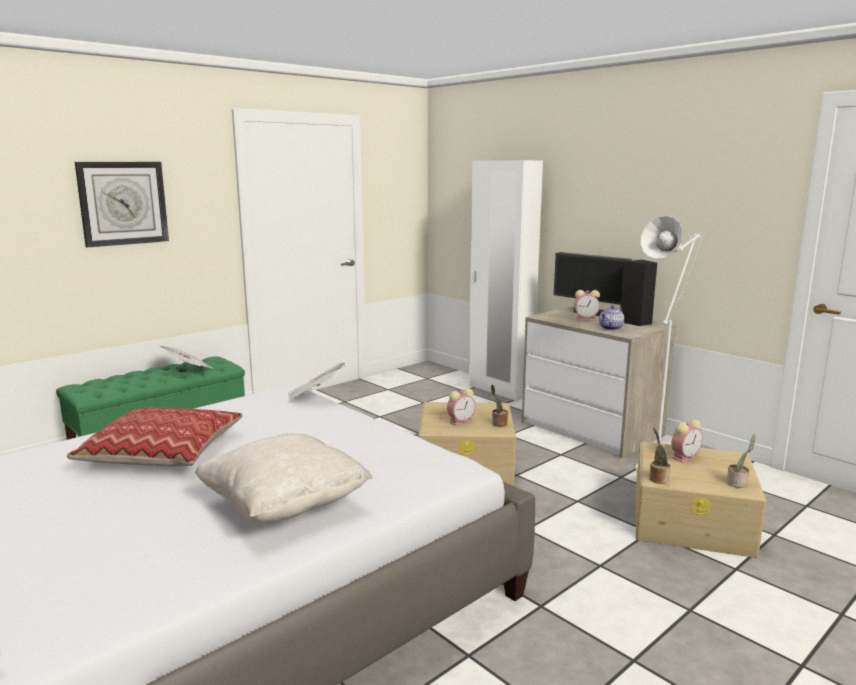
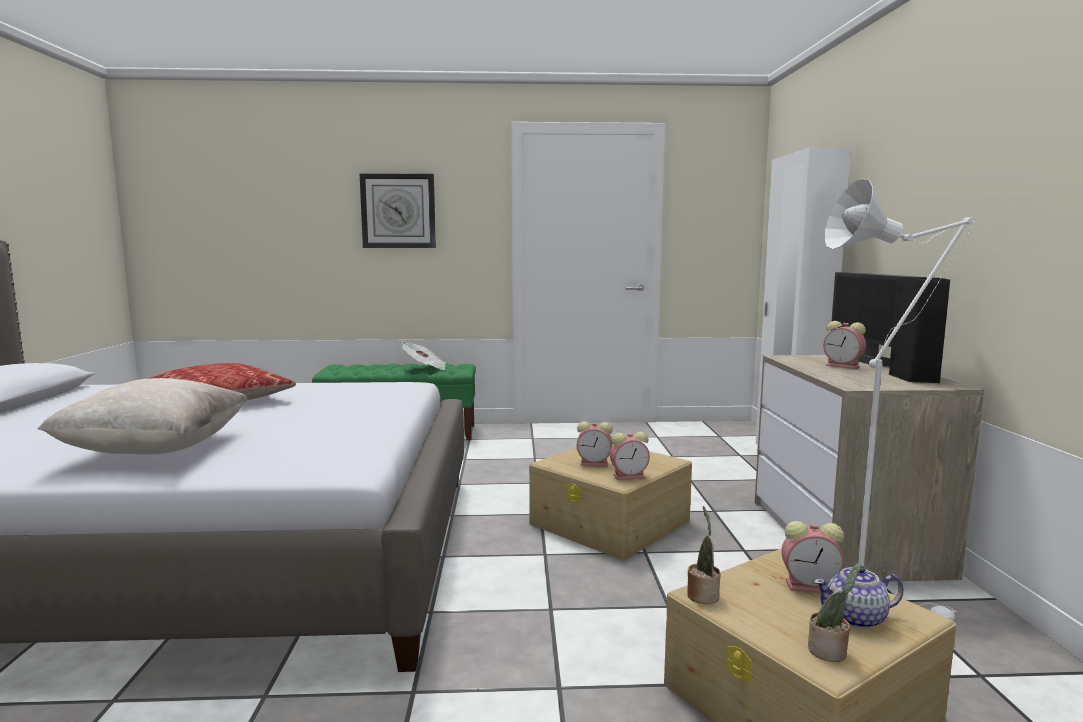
camera: 40 degrees right, 5 degrees down
(315, 397) = (413, 391): newspaper -> none
(498, 424) = (630, 476): potted plant -> alarm clock
(611, 328) = (851, 378): teapot -> teapot (857, 618)

